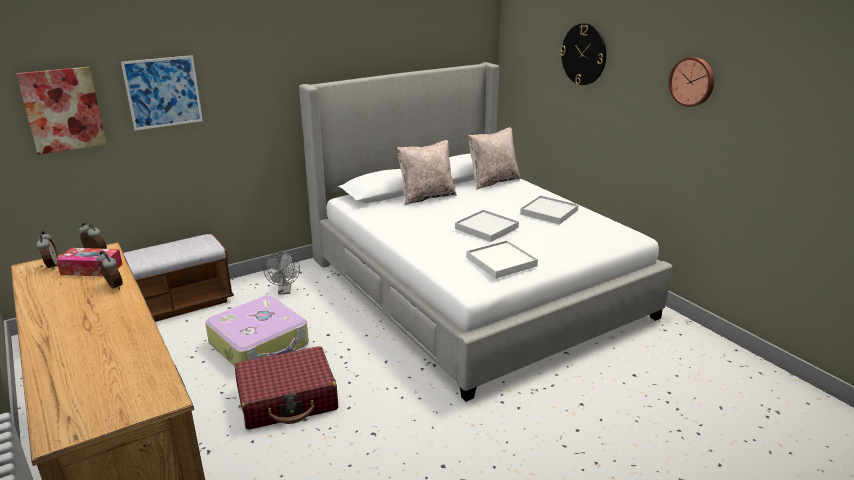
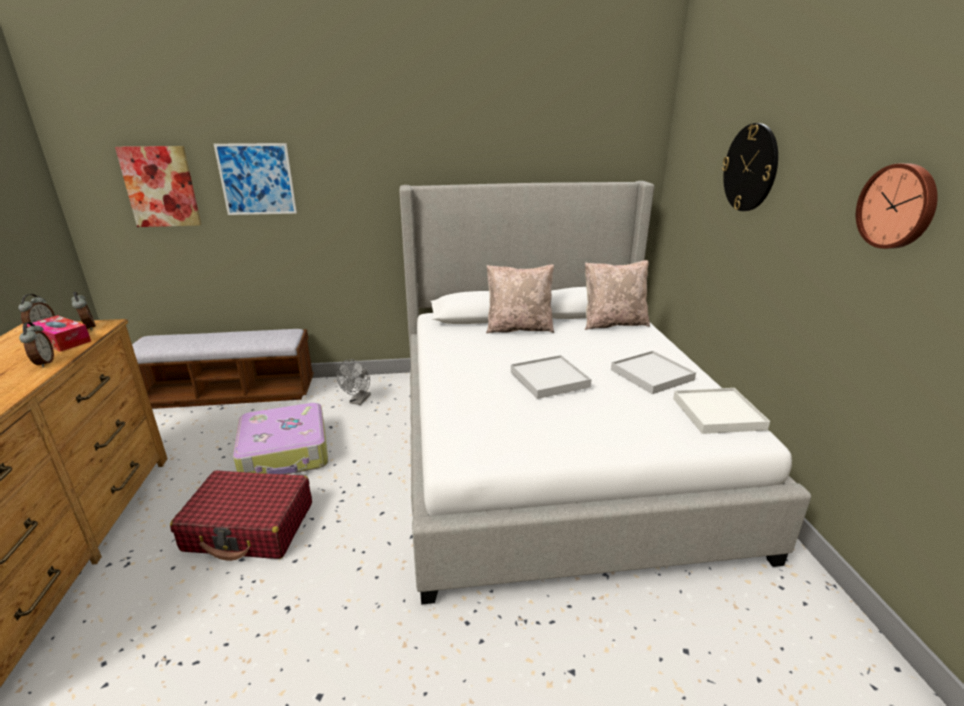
camera: 25 degrees right, 0 degrees up
(501, 262) = (523, 430): white tray -> white tray (718, 414)

